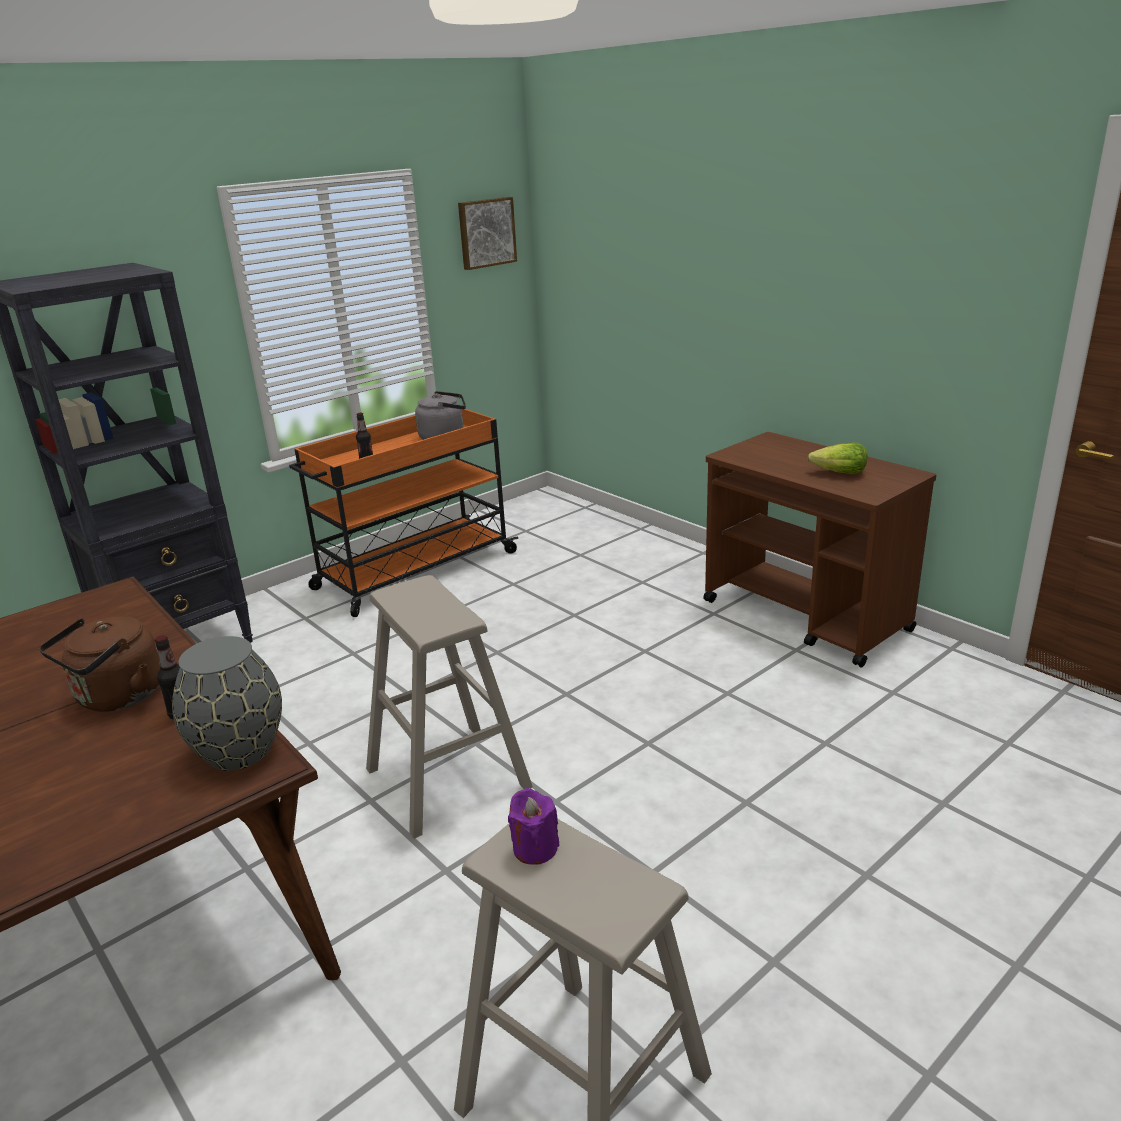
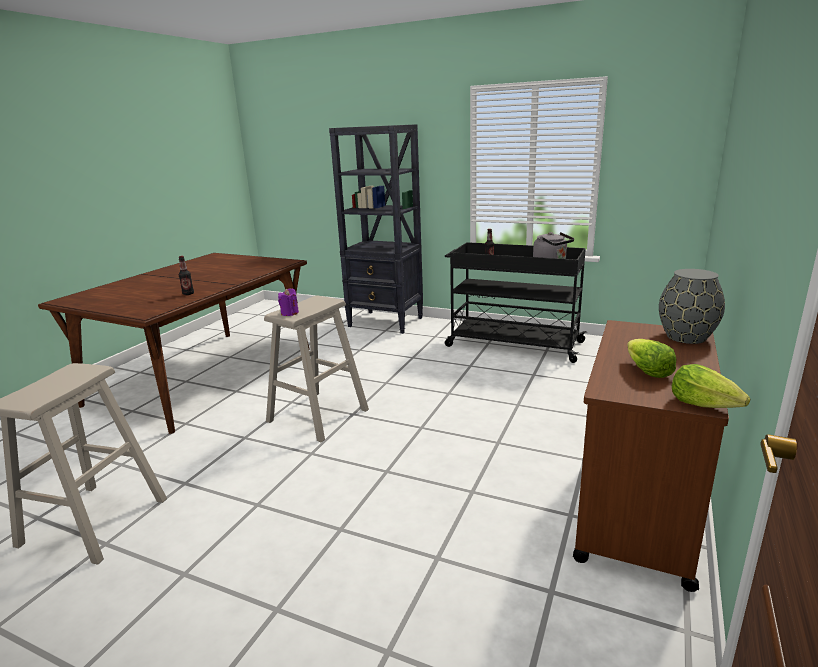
camera: 65 degrees right, 5 degrees down
(117, 698) = (200, 283): brown kettle -> none
(238, 751) = (158, 307): grey vase -> grey vase (685, 337)
(414, 571) = (512, 344): orange cart -> black cart
(486, 232) = (670, 128): picture -> none
(535, 848) = (75, 373): purple candle -> purple candle (289, 313)
(911, 473) = (704, 404): none -> lettuce

